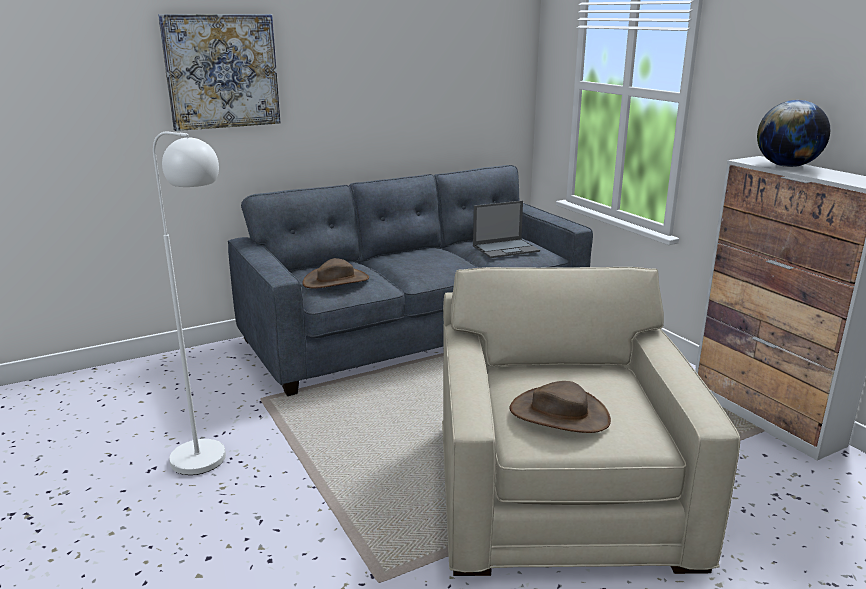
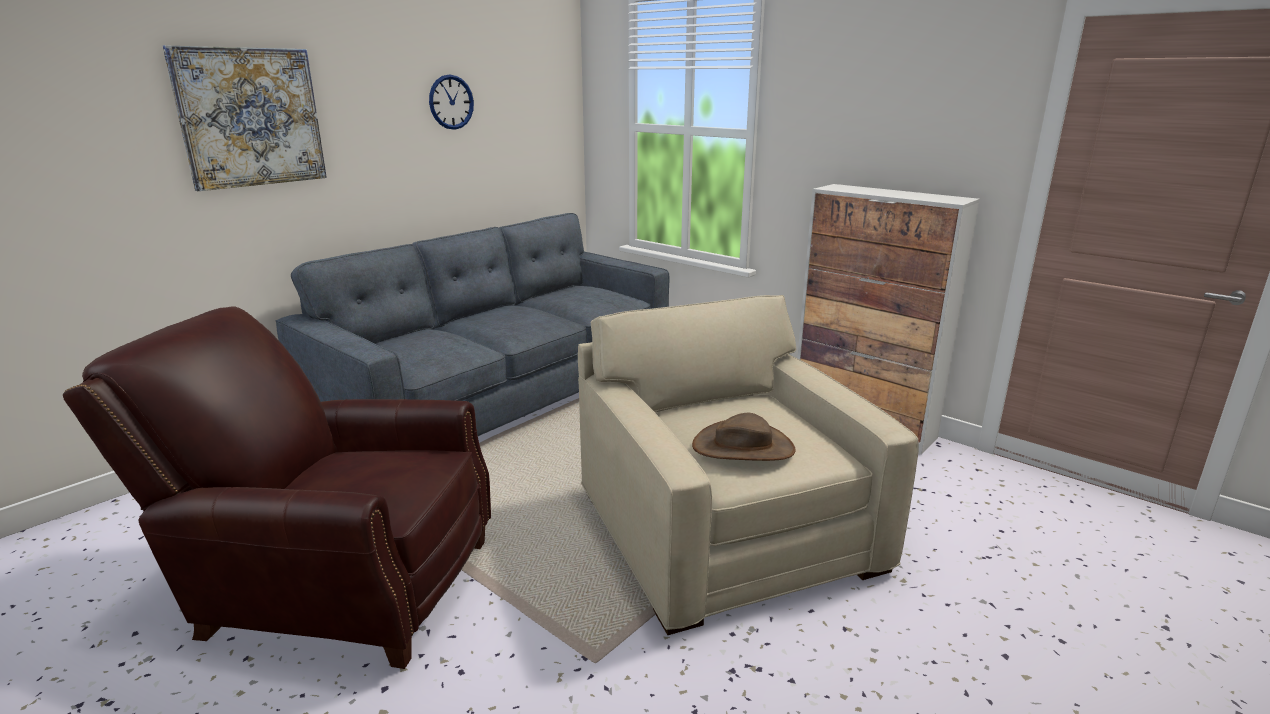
camera: 20 degrees left, 0 degrees up
(210, 464) = (333, 582): white floor lamp -> brown armchair
(336, 281) = (426, 350): brown hat -> none
(401, 58) = (451, 102): none -> wall clock
(506, 248) = (587, 298): laptop -> none
(787, 166) = (867, 190): globe -> none

